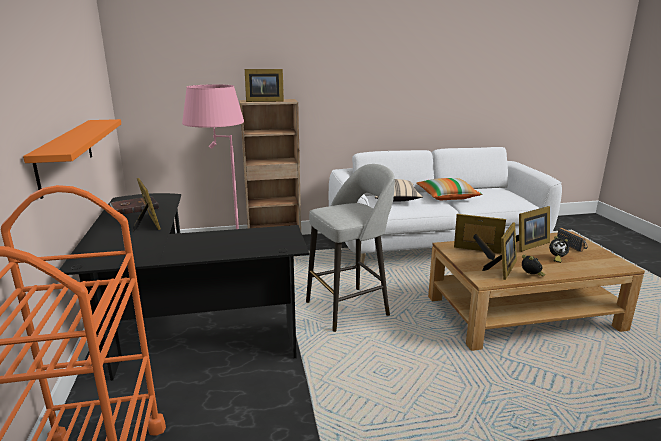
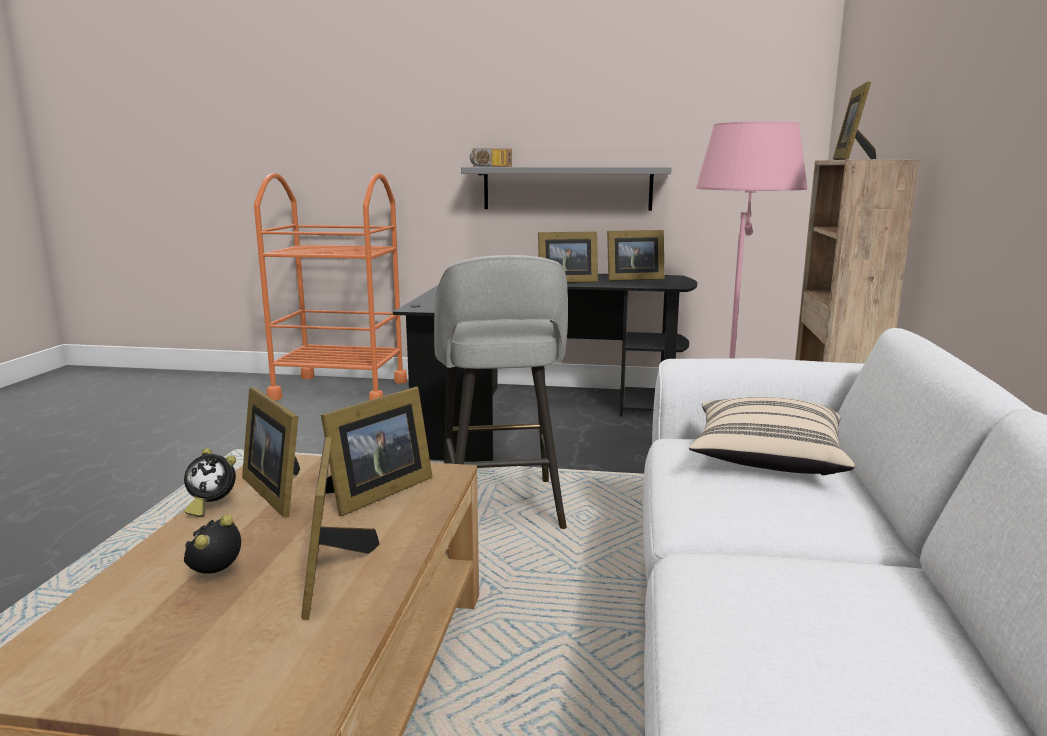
camera: 110 degrees right, 5 degrees down
(65, 154) = (567, 188): orange shelf -> grey shelf
(134, 207) = (632, 279): brown book -> picture frame
(447, 197) = (808, 553): pillow -> none
(572, 245) = (230, 656): radio -> radio (490, 166)

